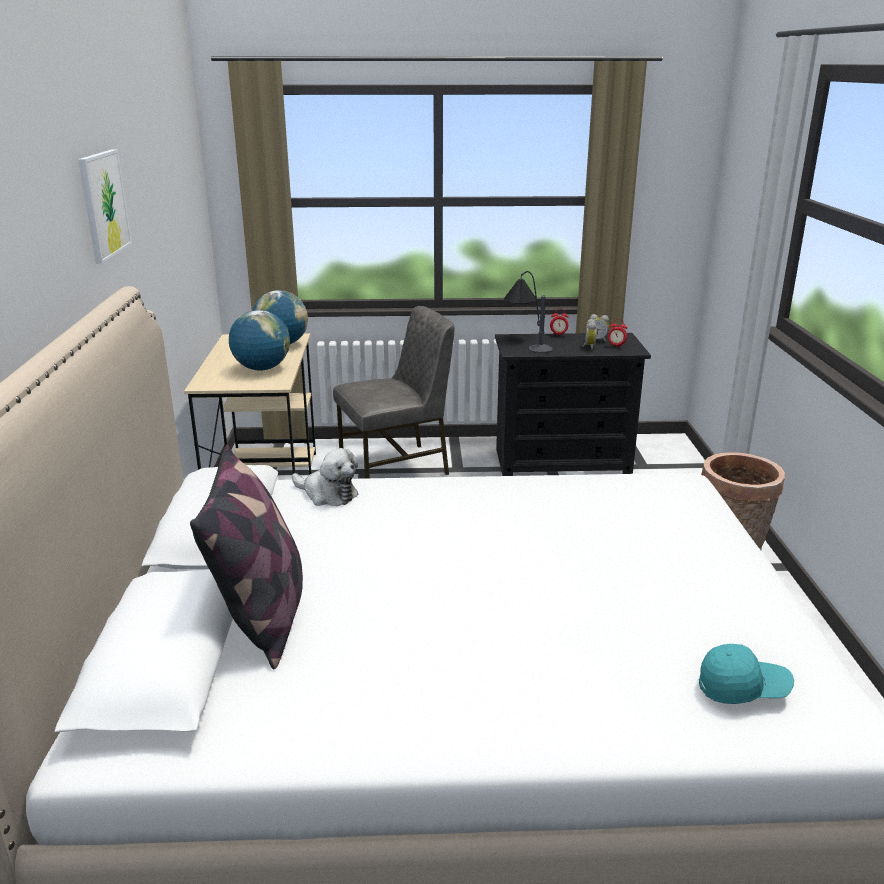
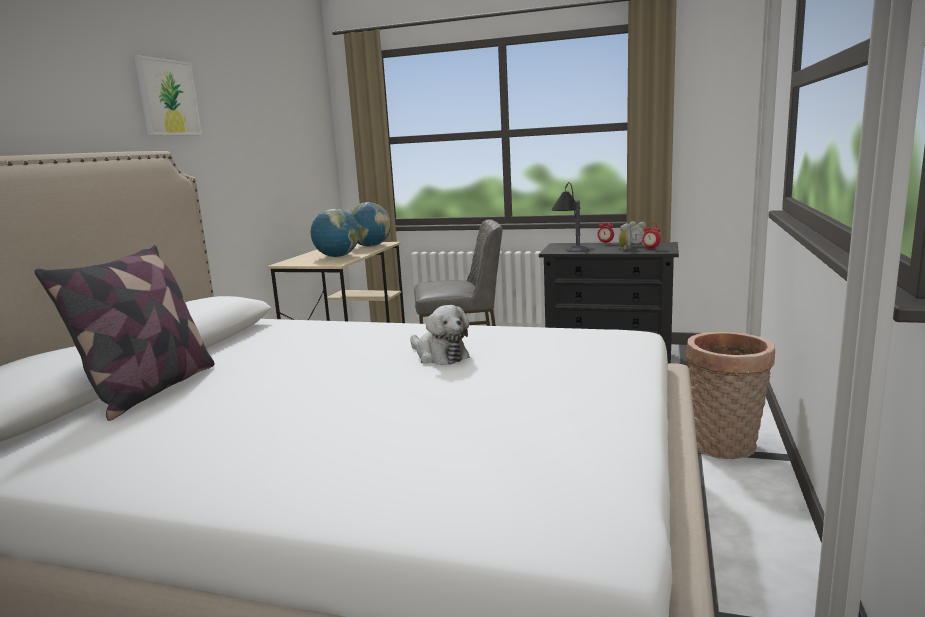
camera: 20 degrees right, 10 degrees down
(328, 494) = (302, 327): plush toy -> plush toy (439, 356)
(742, 688) = (497, 482): turquoise cap -> none

